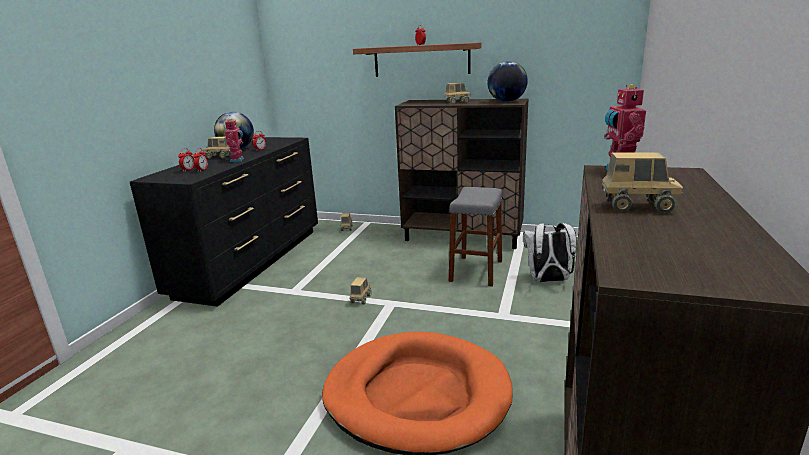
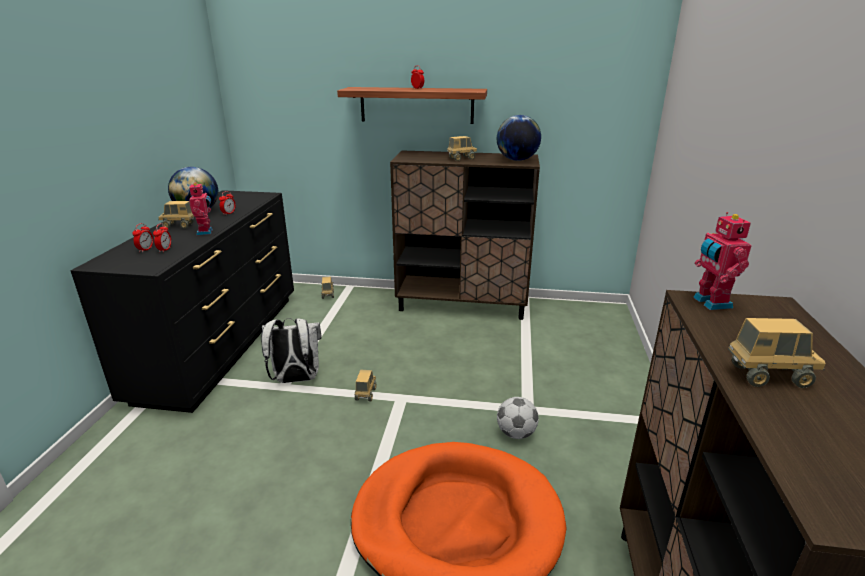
camera: 10 degrees left, 5 degrees up
(476, 271) = (486, 350): grey stool -> none
(487, 333) = (516, 433): none -> football
(548, 280) = (565, 360): white backpack -> white backpack (295, 379)

